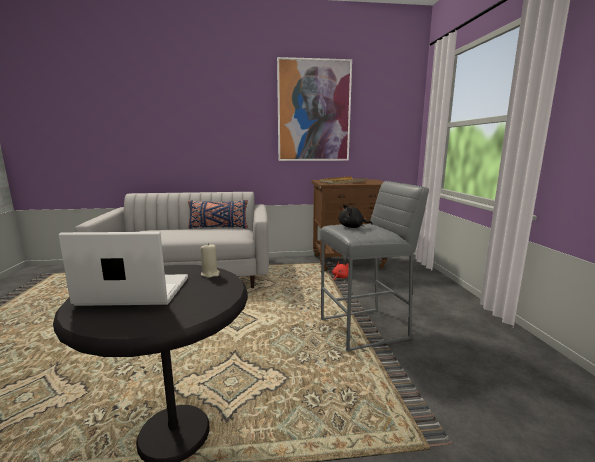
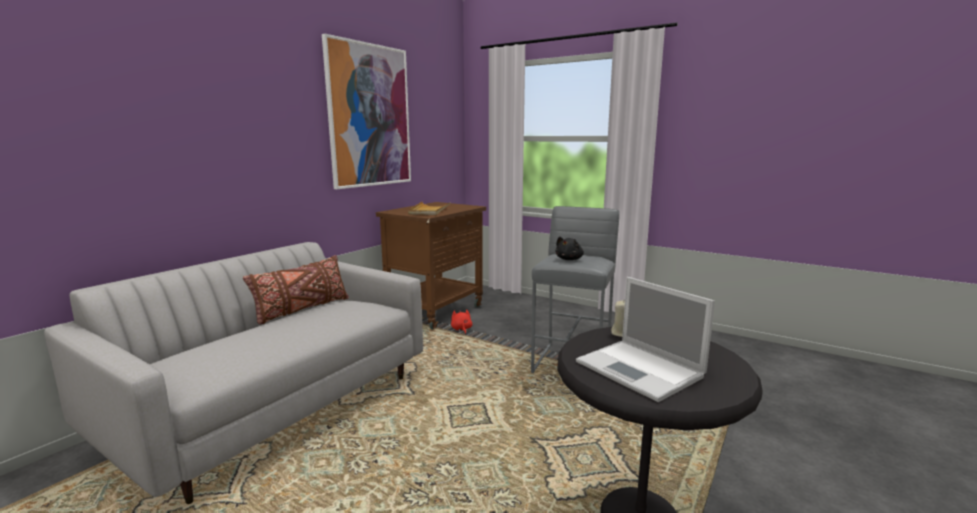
camera: 50 degrees left, 0 degrees up
(133, 291) = (641, 370): laptop -> laptop turned 75 degrees counterclockwise
(218, 227) = (302, 309): blue pillow -> brown pillow

